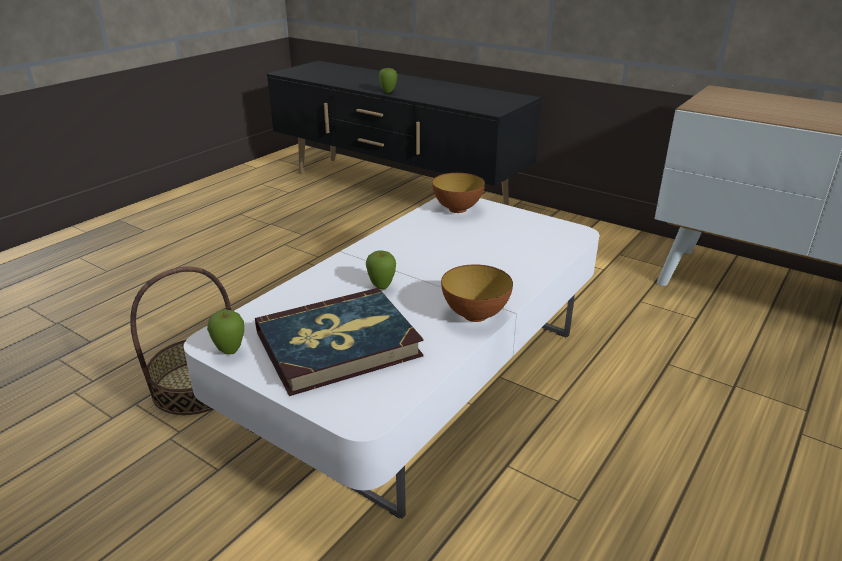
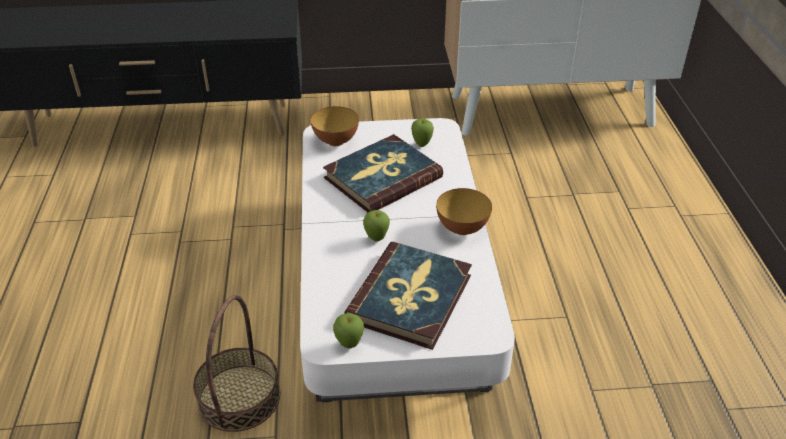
camera: 40 degrees left, 10 degrees up
(388, 92) = (152, 36): apple -> apple (422, 145)
(459, 247) = (382, 177): none -> book

